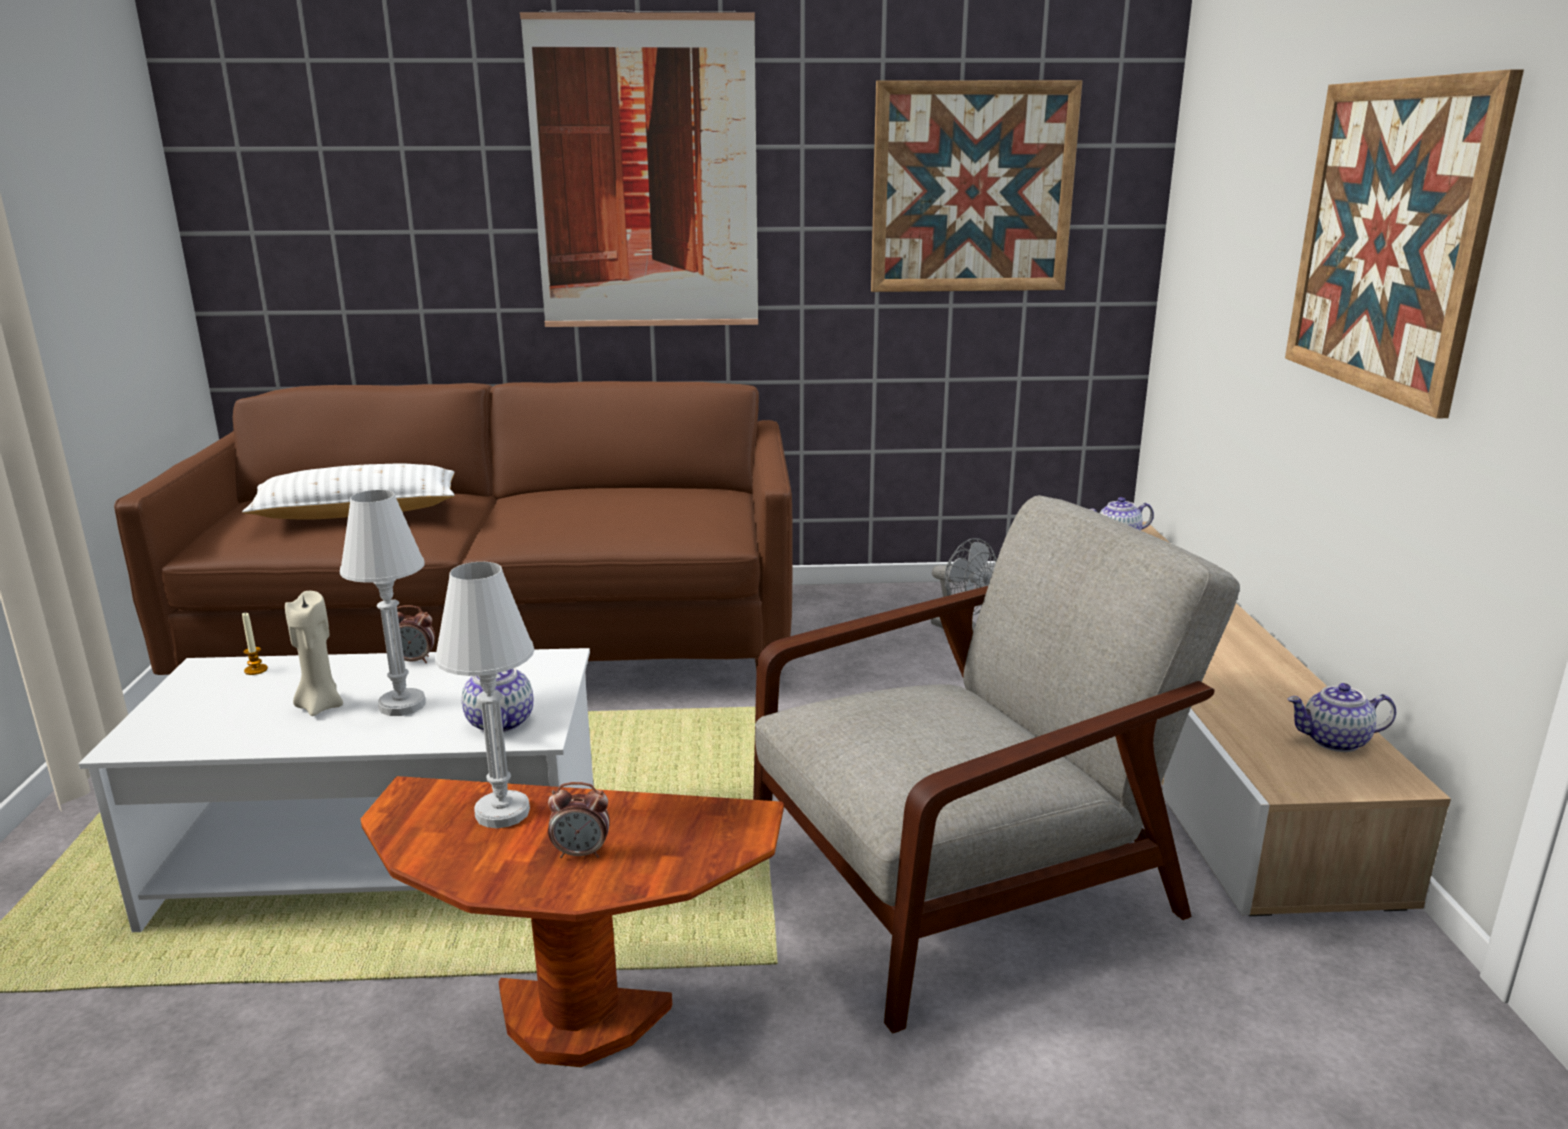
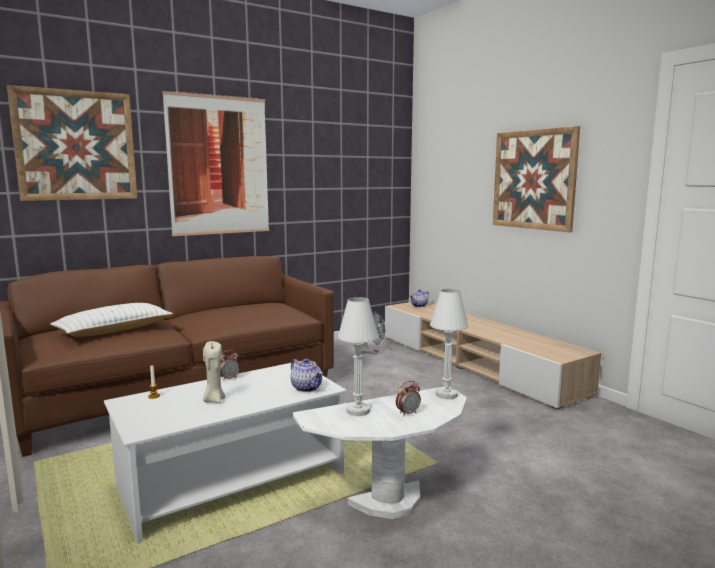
camera: 30 degrees left, 10 degrees down
(402, 705) = (252, 392): white table lamp -> white table lamp (446, 394)
(577, 1020) = (389, 502): brown side table -> white side table
(968, 882) = (469, 423): grey armchair -> none
(972, 188) = (347, 172): picture -> picture (76, 145)
(1334, 741) = (557, 346): teapot -> none

